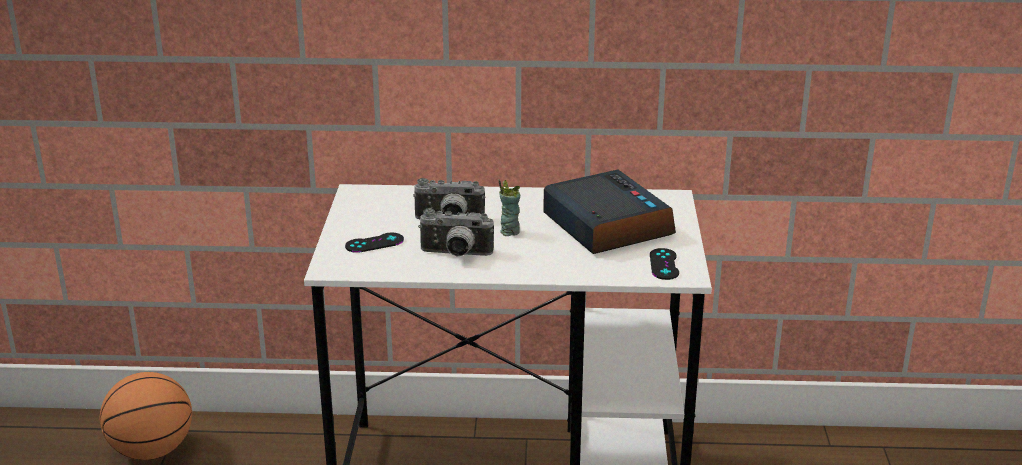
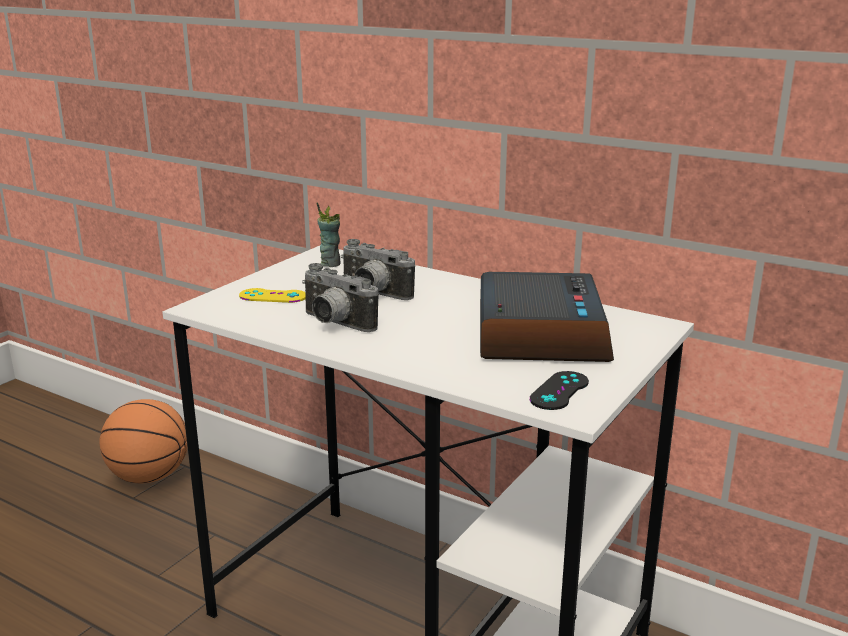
camera: 30 degrees right, 5 degrees down
(374, 243) = (273, 296): black game controller -> yellow game controller
(509, 231) = (421, 316): cup -> cup (330, 263)

